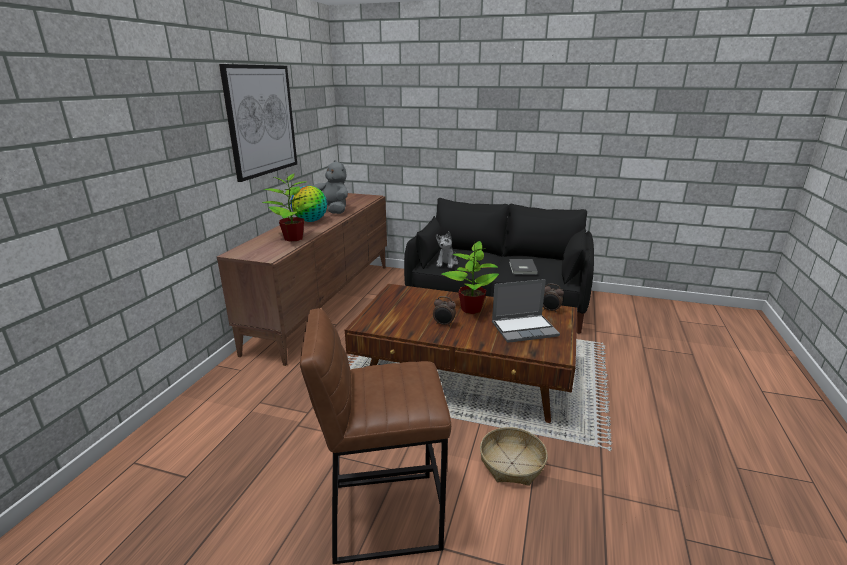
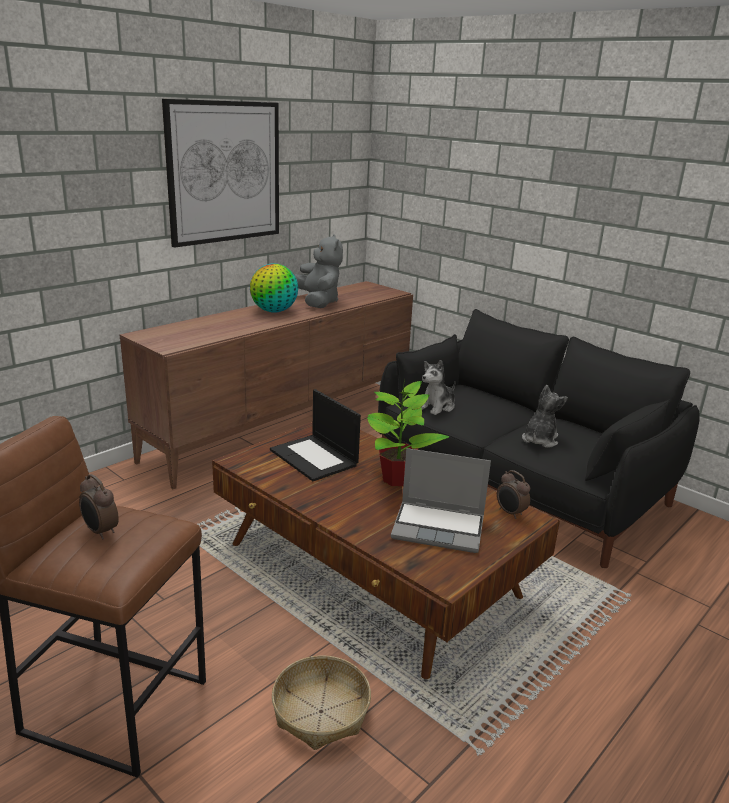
camera: 25 degrees right, 0 degrees up
(293, 238) = (225, 329): potted plant -> none
(409, 310) = (315, 458): none -> laptop
(444, 324) = (336, 488): alarm clock -> alarm clock (100, 532)
(521, 268) = (539, 440): grey book -> plush toy

